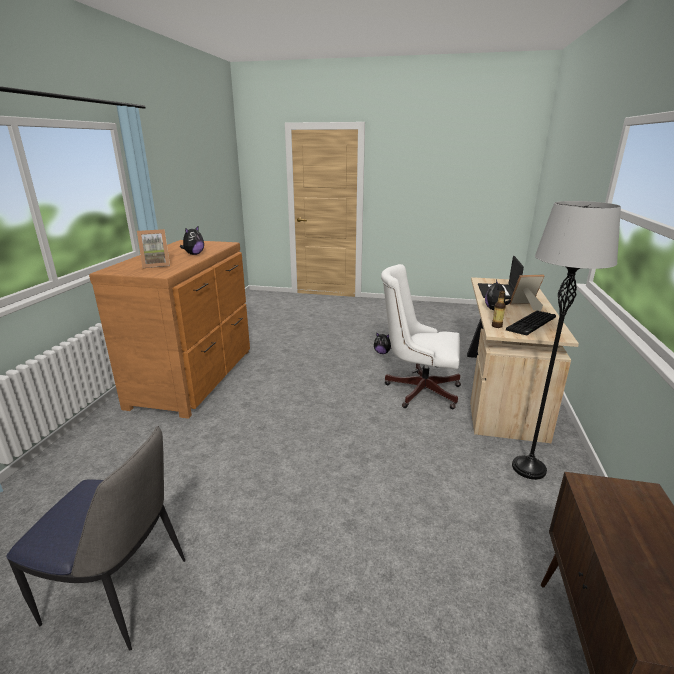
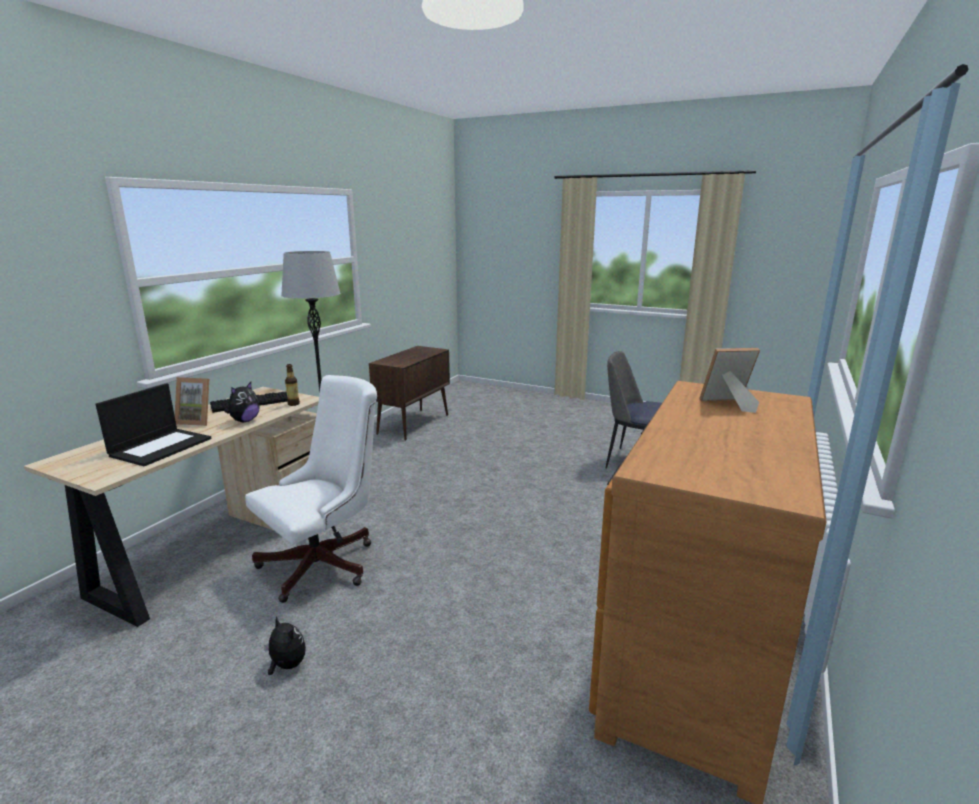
camera: 165 degrees left, 5 degrees down
(194, 254) = (690, 428): plush toy -> none
(418, 390) = (325, 563): white office chair -> white office chair turned 75 degrees counterclockwise

